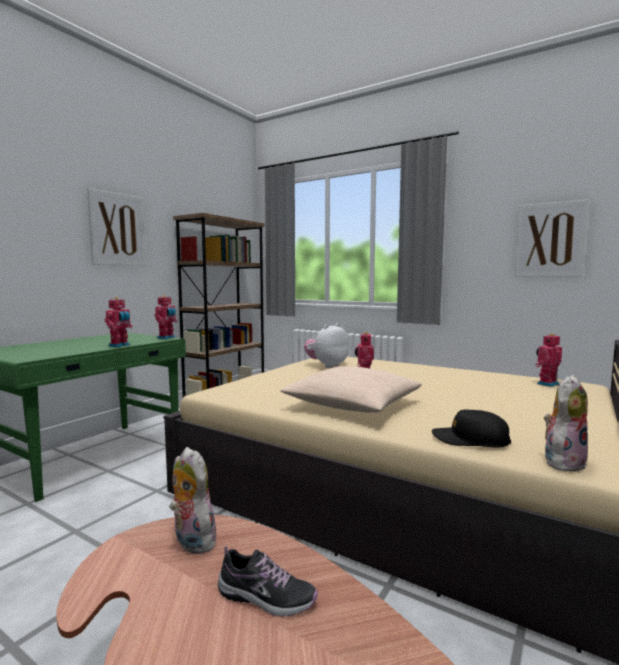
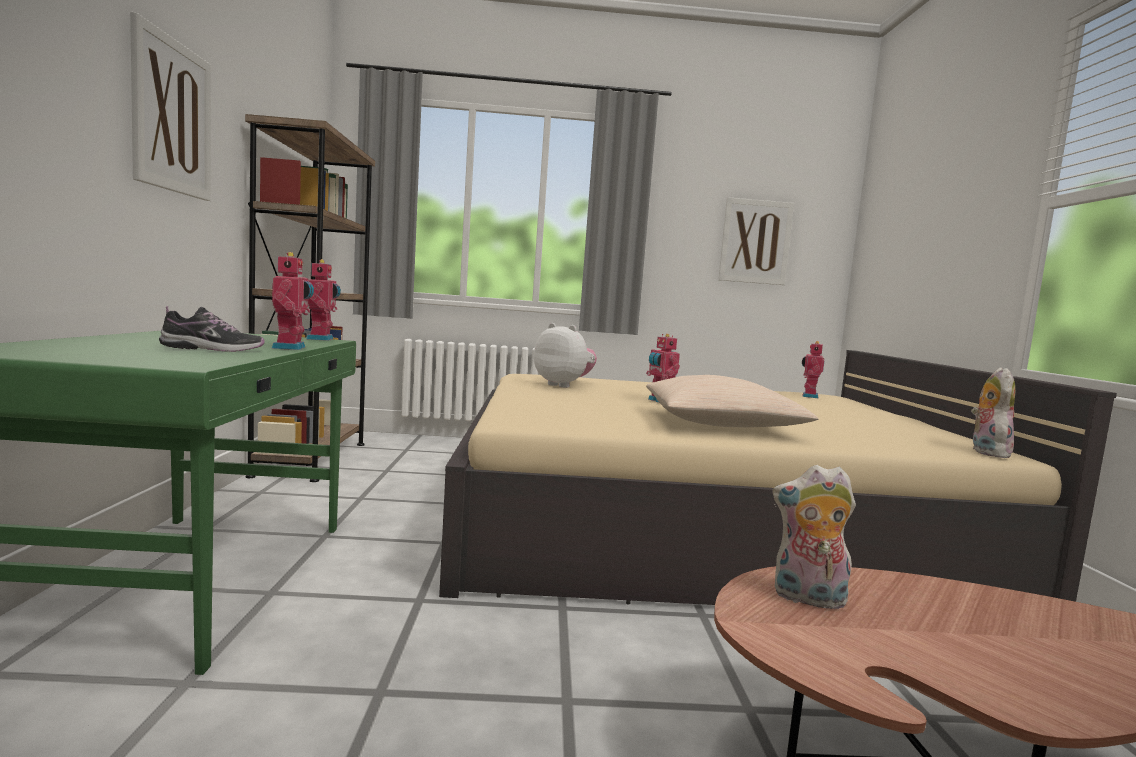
camera: 35 degrees left, 0 degrees up
(266, 597) = (977, 621): shoe -> shoe (212, 349)
(327, 366) = (563, 385): plush toy -> plush toy turned 120 degrees clockwise
(470, 440) = (896, 444): black cap -> none

